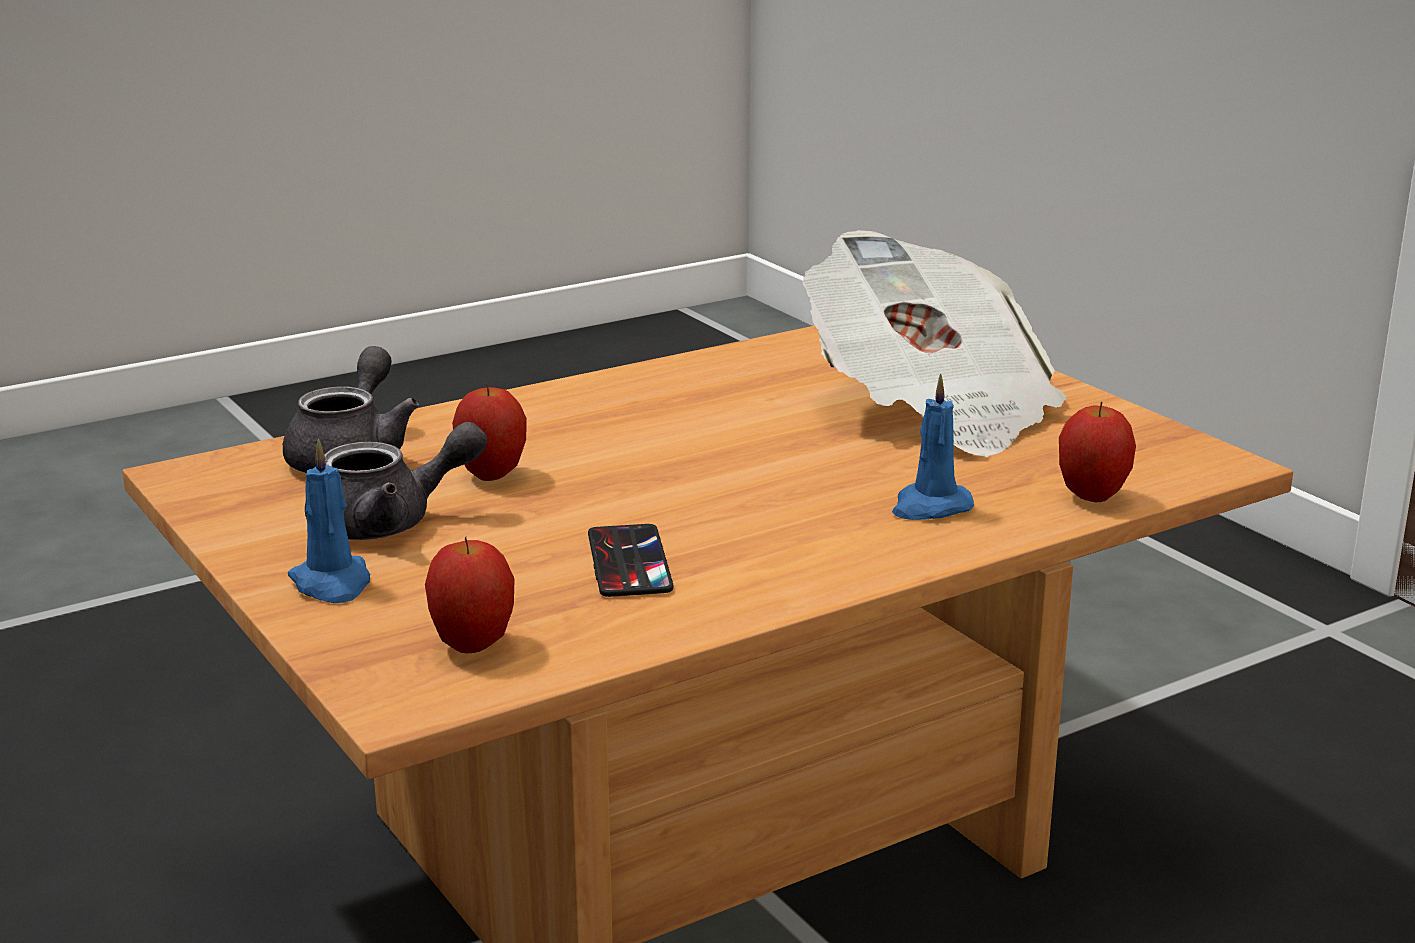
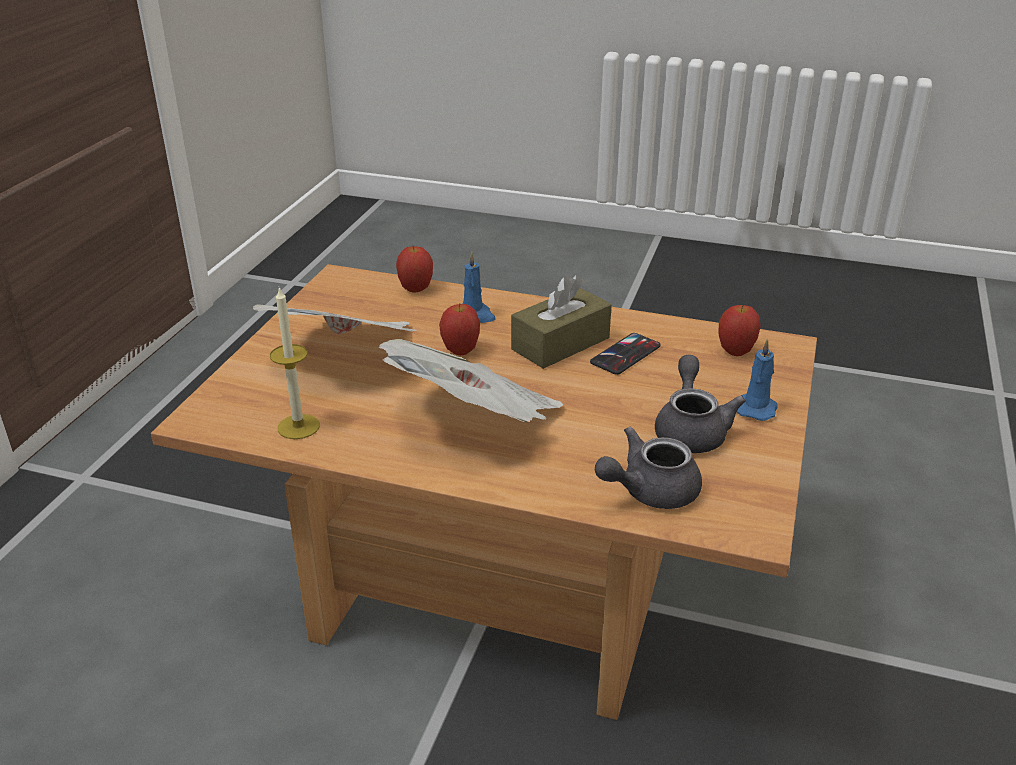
camera: 130 degrees left, 10 degrees up
(389, 522) = (691, 429): grey teapot -> grey teapot turned 60 degrees clockwise
(492, 475) = (603, 432): apple -> apple (460, 351)
(652, 425) = (476, 421): none -> newspaper
(742, 532) = (560, 344): none -> brown tissue box
(801, 354) = (298, 426): none -> candle

